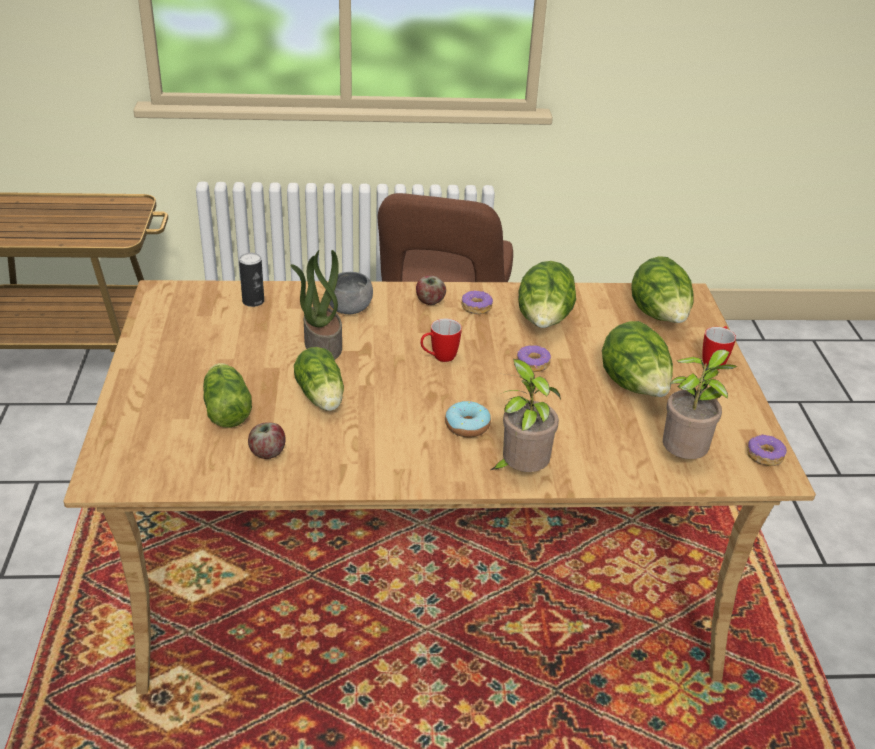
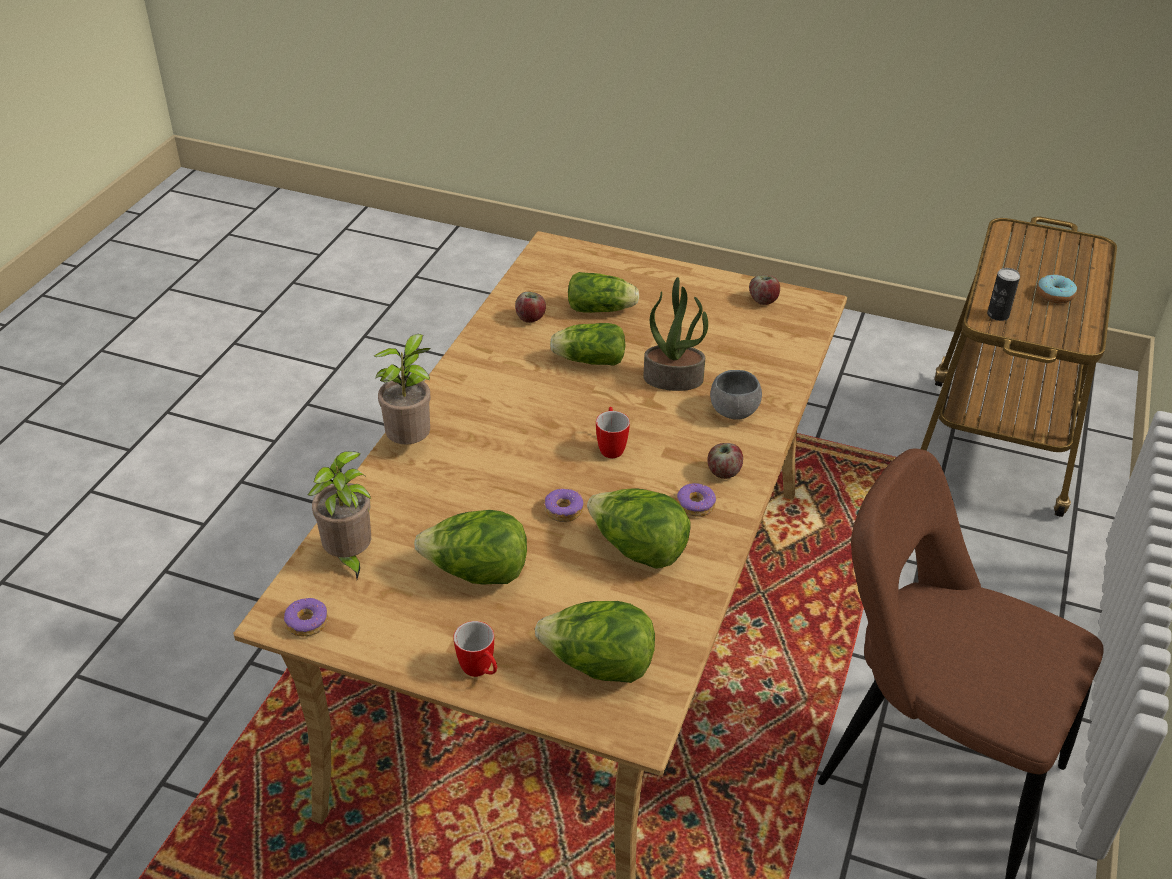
camera: 115 degrees right, 5 degrees up
(167, 318) = (763, 300): none -> apple
(253, 301) = (775, 353): can -> can (998, 315)
(467, 426) = (493, 431): donut -> donut (1054, 295)

